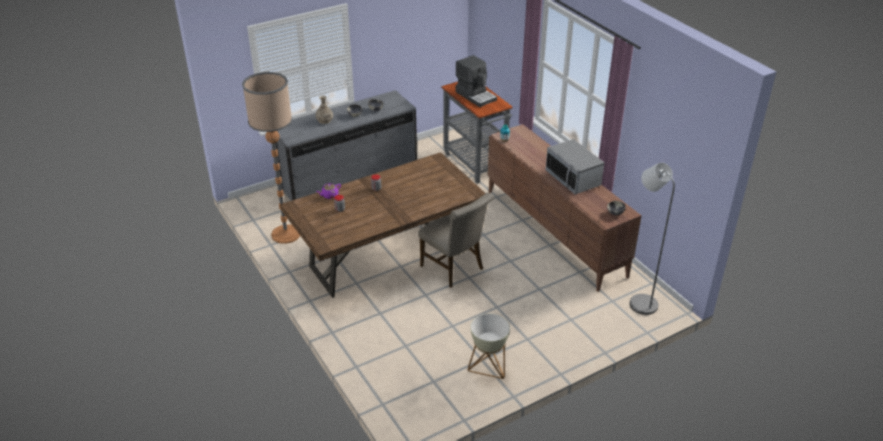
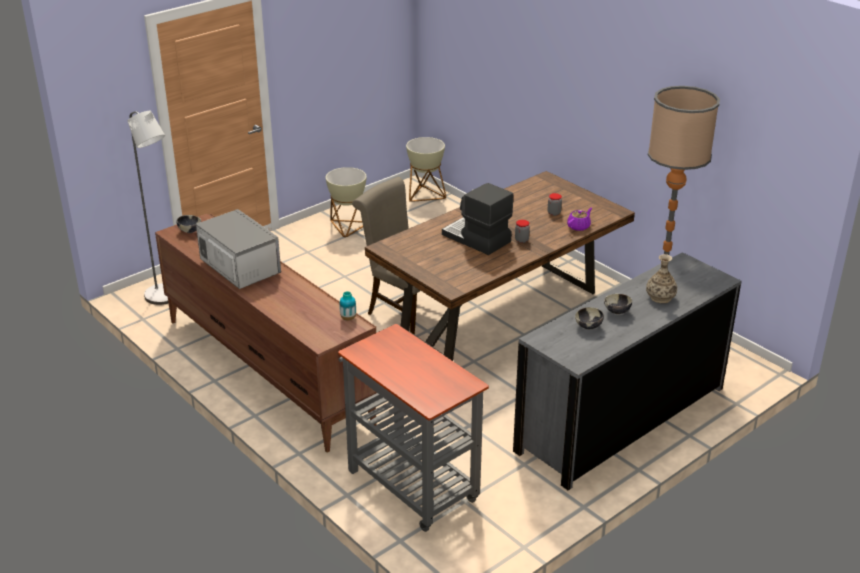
camera: 170 degrees right, 5 degrees down
(401, 408) = (426, 195): none -> planter
(476, 96) = (412, 368): coffee machine -> coffee machine (476, 239)

